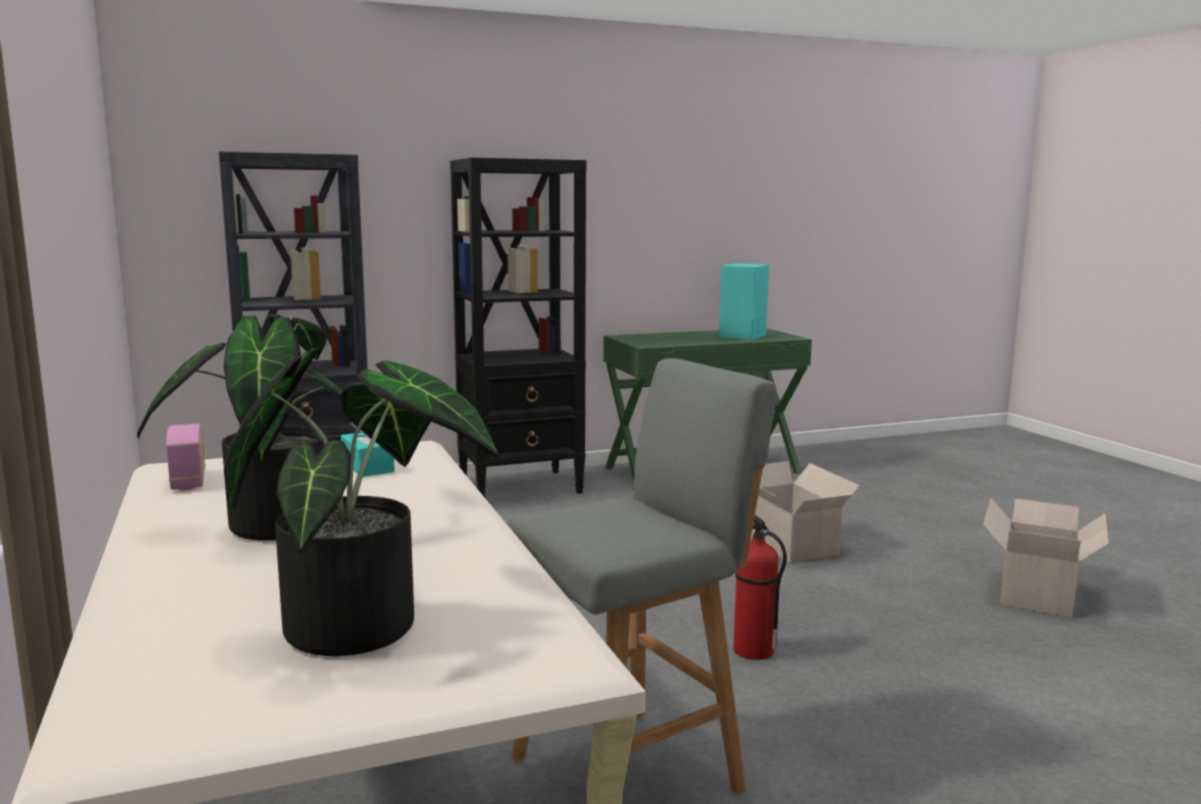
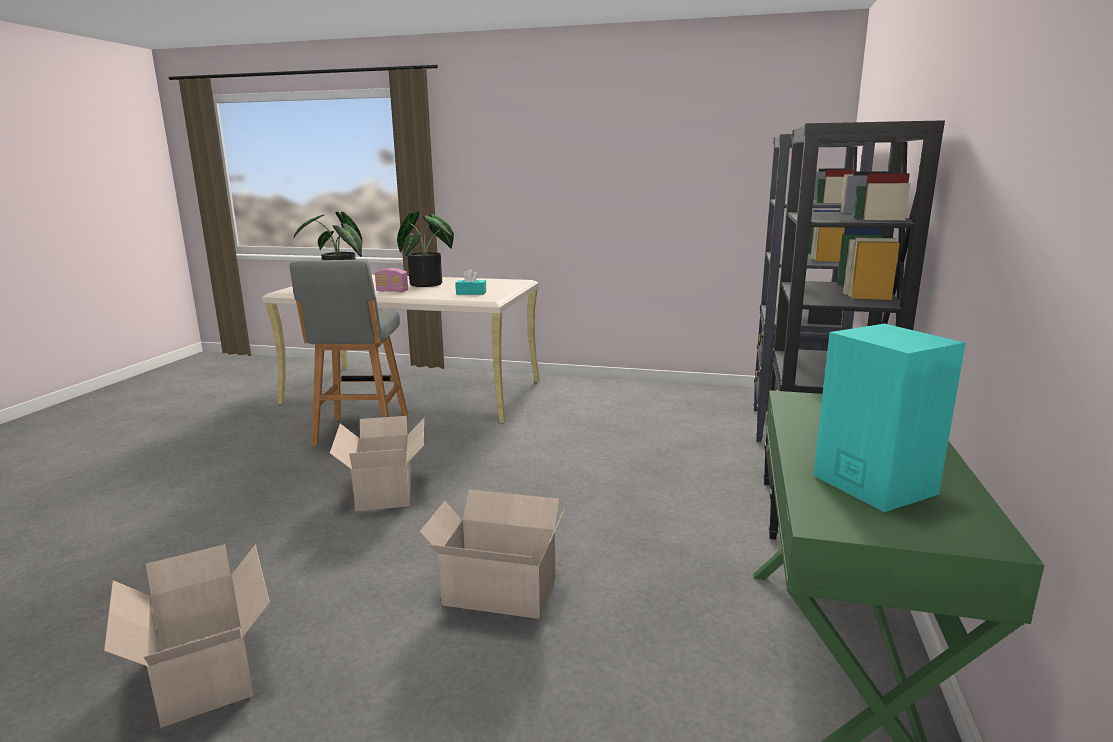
camera: 125 degrees right, 5 degrees up
(189, 481) = (497, 281): radio -> radio (392, 291)
(751, 650) = (385, 489): fire extinguisher -> cardboard box

